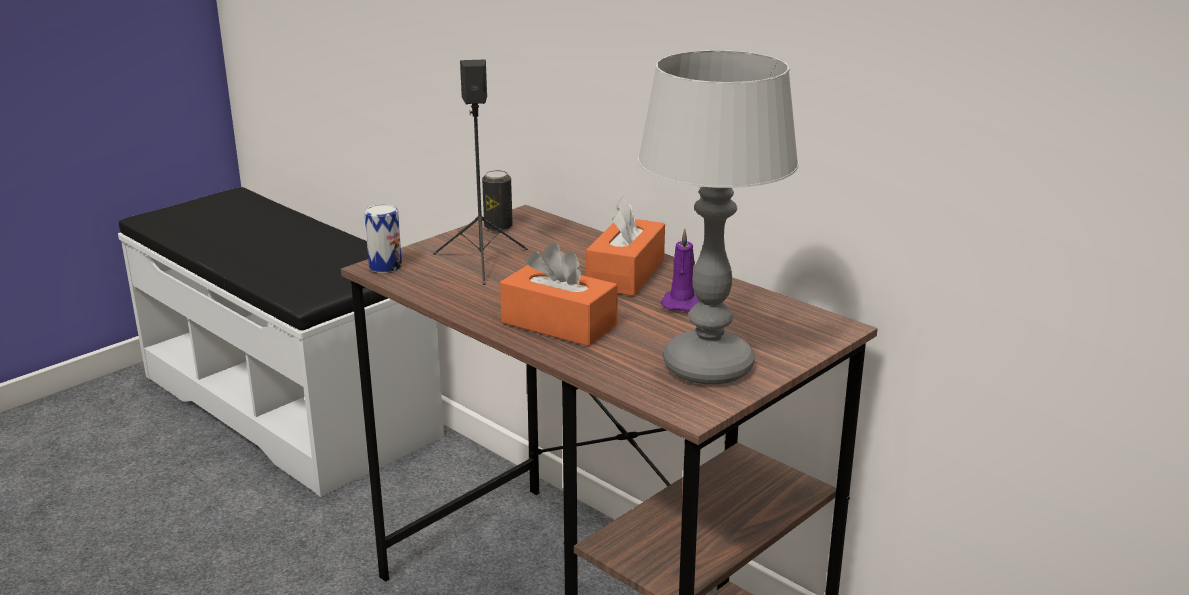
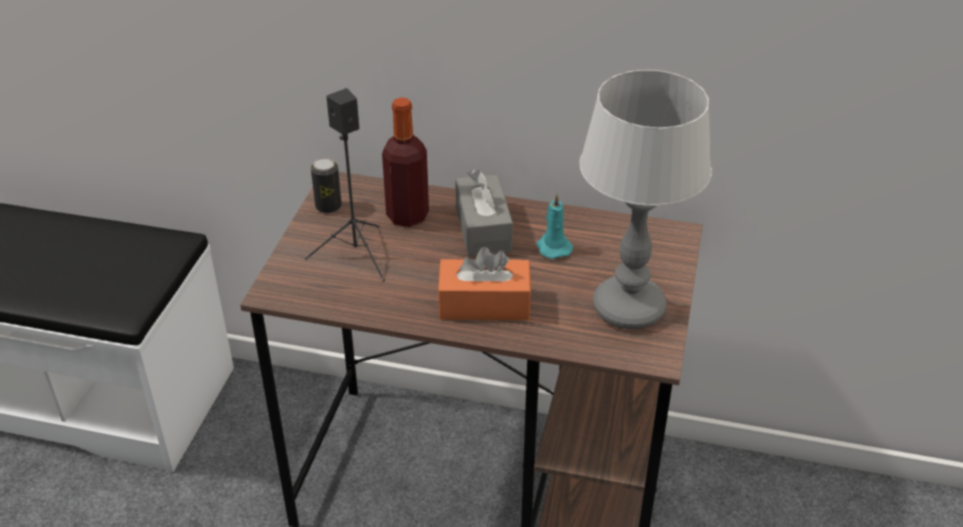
camera: 30 degrees left, 15 degrees up
(385, 266) = (279, 289): can -> none
(563, 249) = (407, 216): none -> bottle
(626, 274) = (483, 229): orange tissue box -> grey tissue box
(682, 303) = (553, 247): purple candle -> turquoise candle

